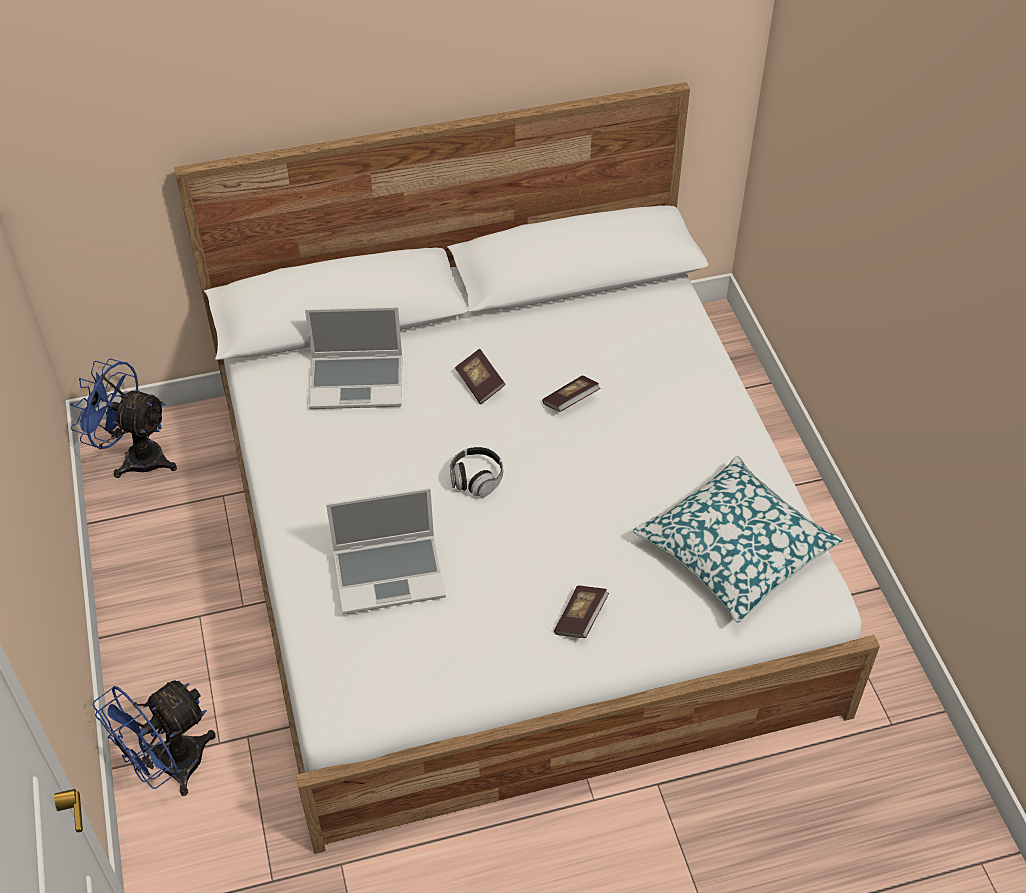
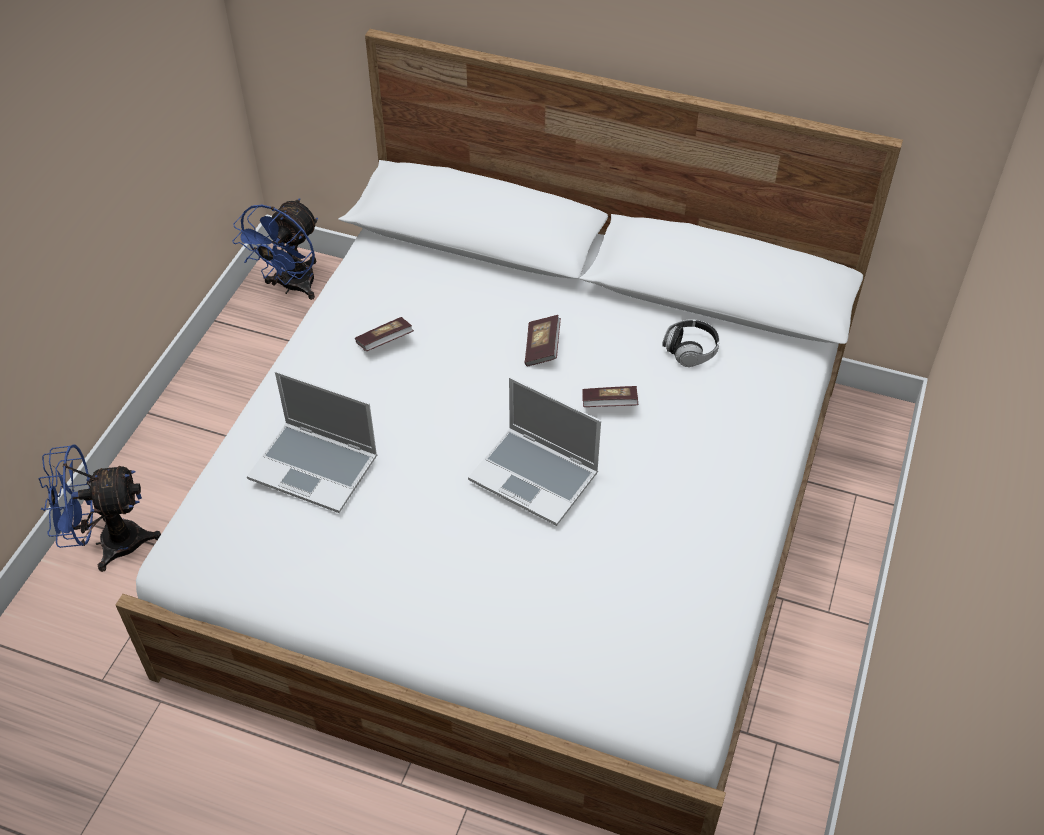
camera: 35 degrees right, 0 degrees up
(135, 457) = (291, 287): blue fan -> blue fan turned 120 degrees counterclockwise
(358, 382) = (441, 296): laptop -> laptop (536, 477)
(476, 479) = (462, 428): headphones -> headphones (690, 351)
(580, 619) = (440, 601): book -> book (385, 342)
(734, 549) = (639, 623): pillow -> none

